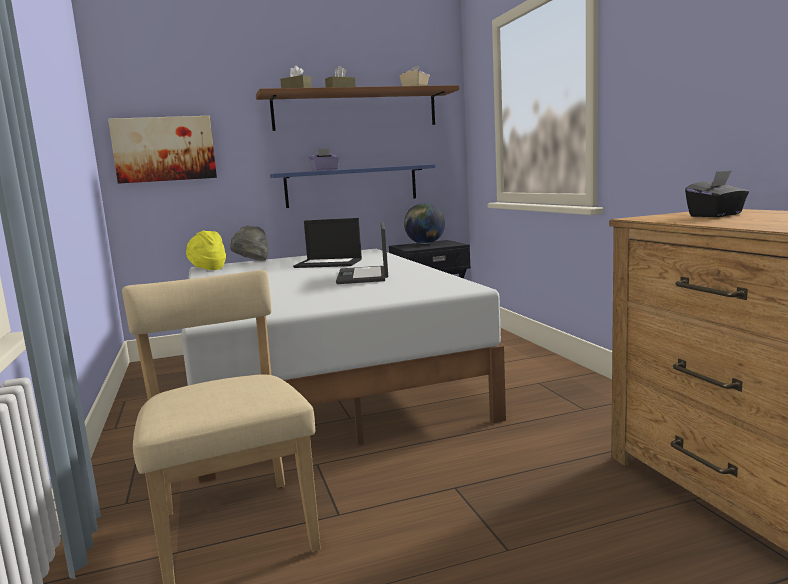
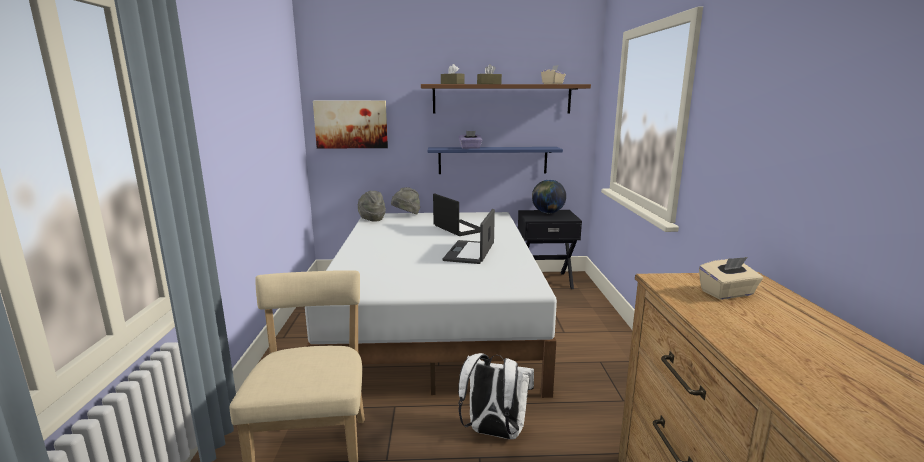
camera: 15 degrees right, 5 degrees up
(207, 269) = (371, 219): yellow hat -> grey hat
(329, 263) = (458, 228): laptop -> laptop turned 150 degrees counterclockwise
(457, 462) = (493, 432): none -> white backpack
(716, 215) = (727, 293): black tissue box -> beige tissue box

